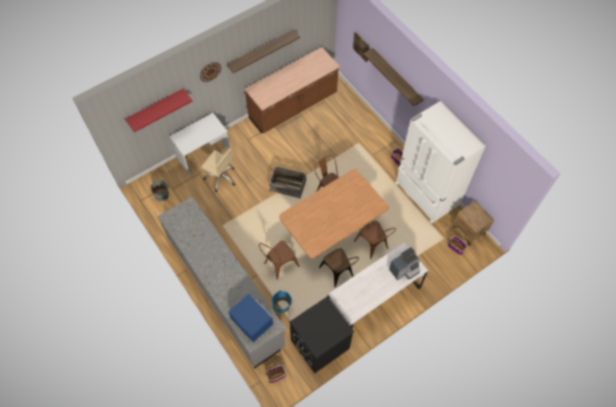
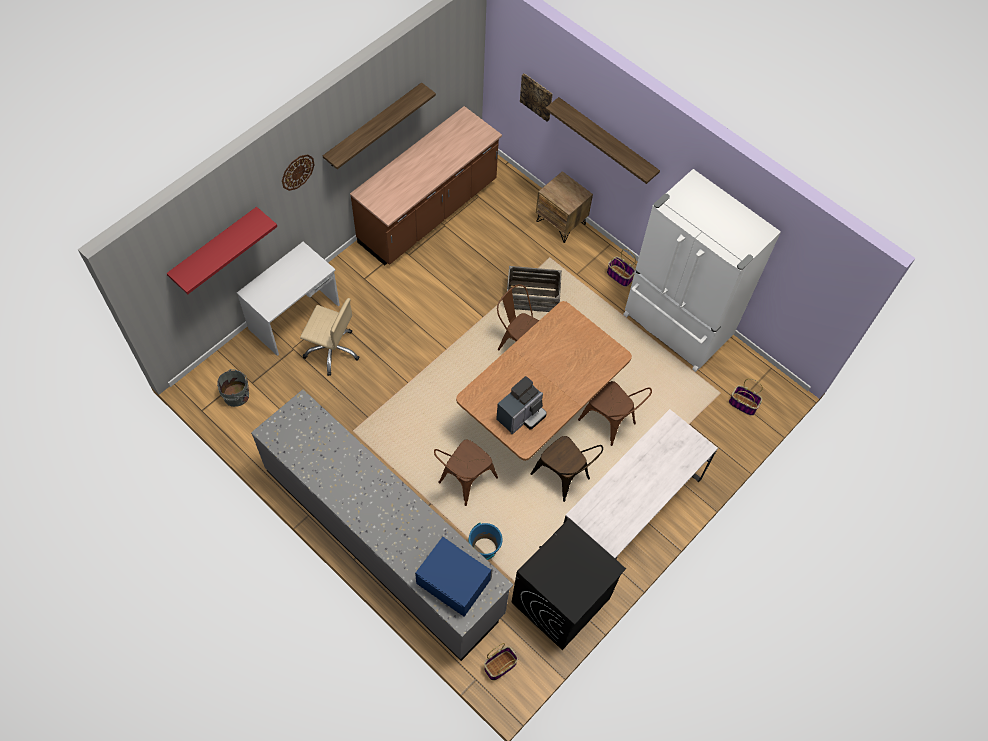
camera: 15 degrees left, 0 degrees up
(287, 186) = (449, 347): crate -> crate (532, 297)
(404, 269) = (680, 453): coffee machine -> coffee machine (521, 415)
(468, 230) = (756, 374): brown nightstand -> brown nightstand (561, 222)

